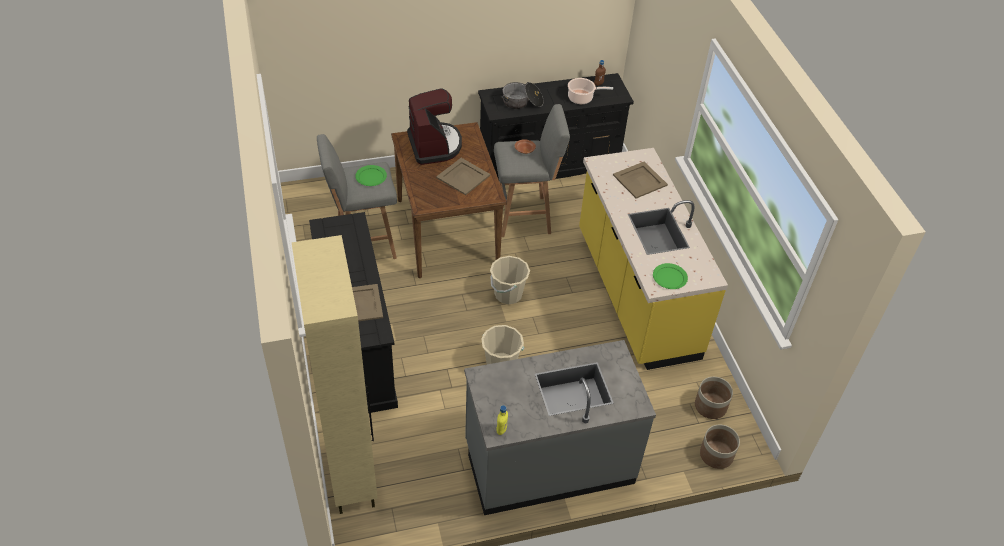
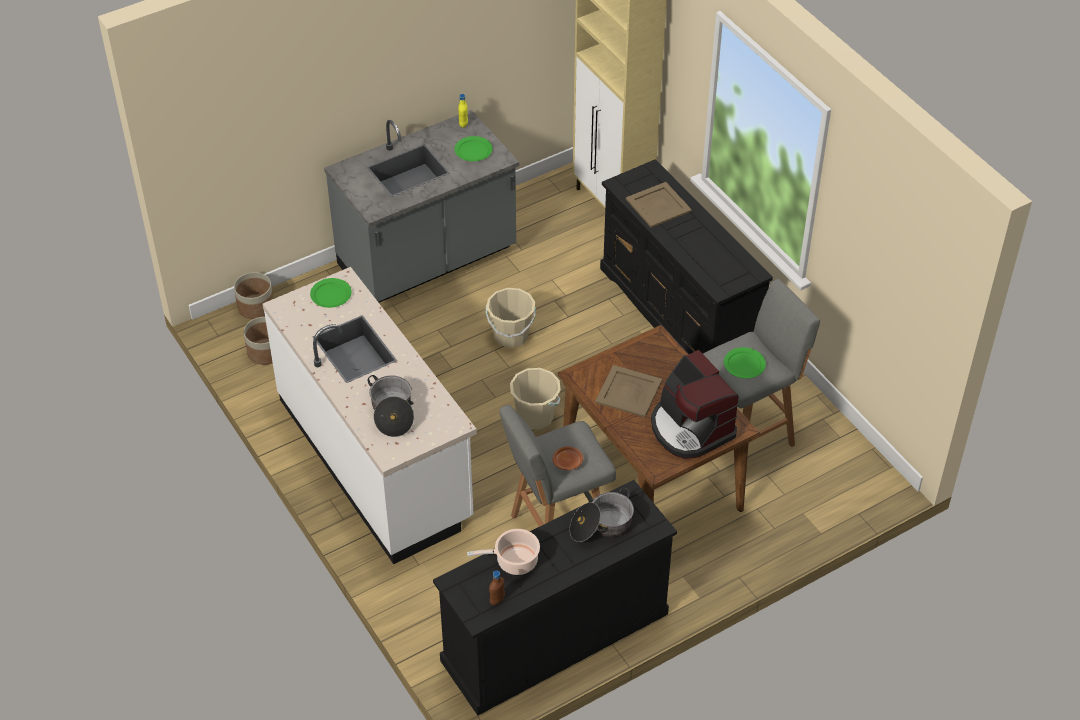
camera: 165 degrees right, 0 degrees up
(503, 393) = (473, 150): none -> green plate
(635, 294) = (376, 459): yellow counter -> white counter
(639, 180) = (392, 413): beige tray -> cooking pot

